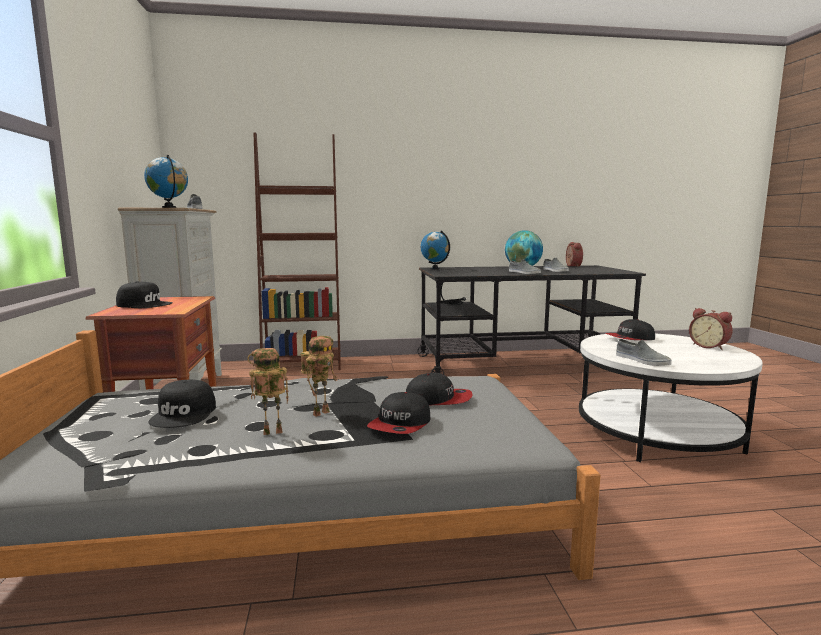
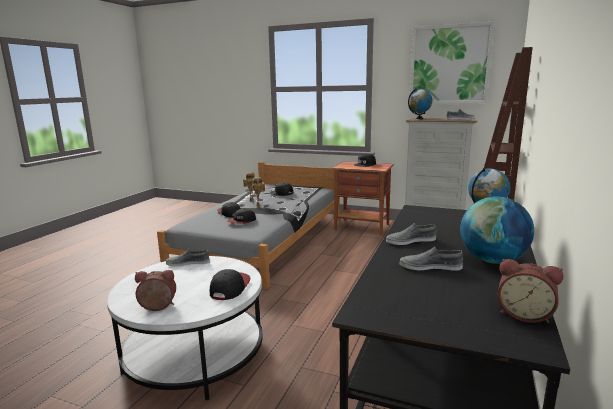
camera: 120 degrees right, 5 degrees up
(124, 122) = (449, 65): none -> picture

